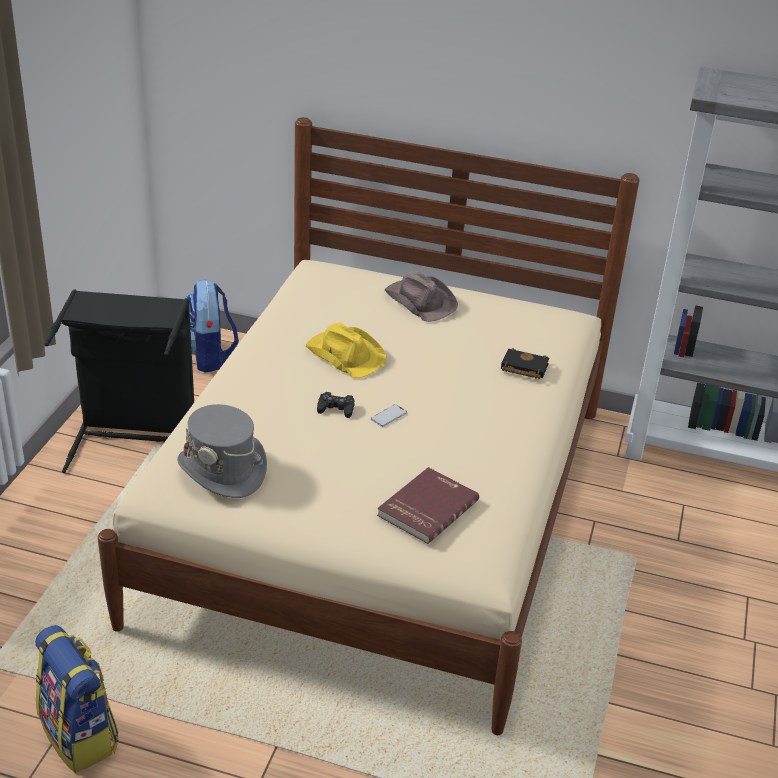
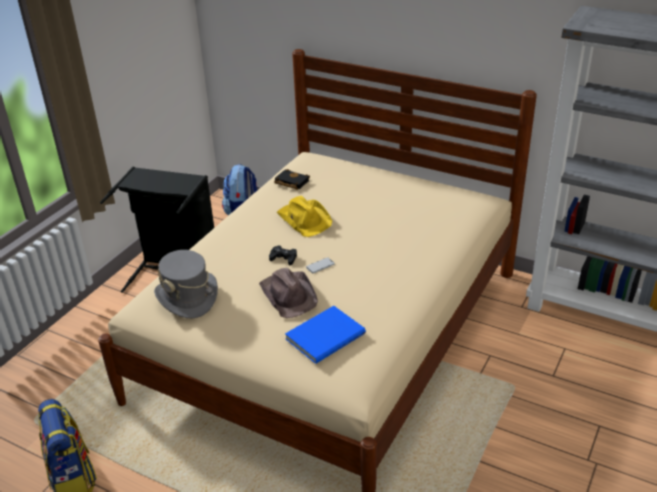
camera: 15 degrees right, 0 degrees up
(420, 301) = (373, 183): brown hat -> brown hat (289, 295)
(426, 507) = (324, 336): red book -> blue book
(522, 368) = (434, 235): black book -> black book (290, 182)

